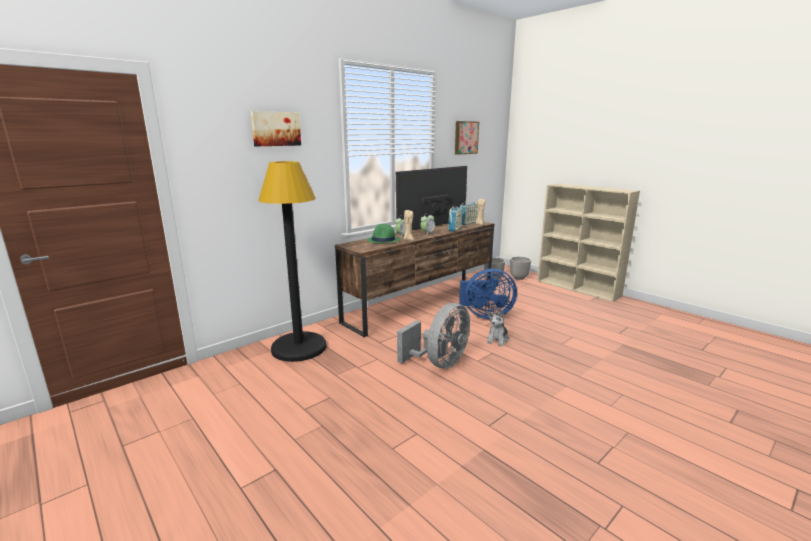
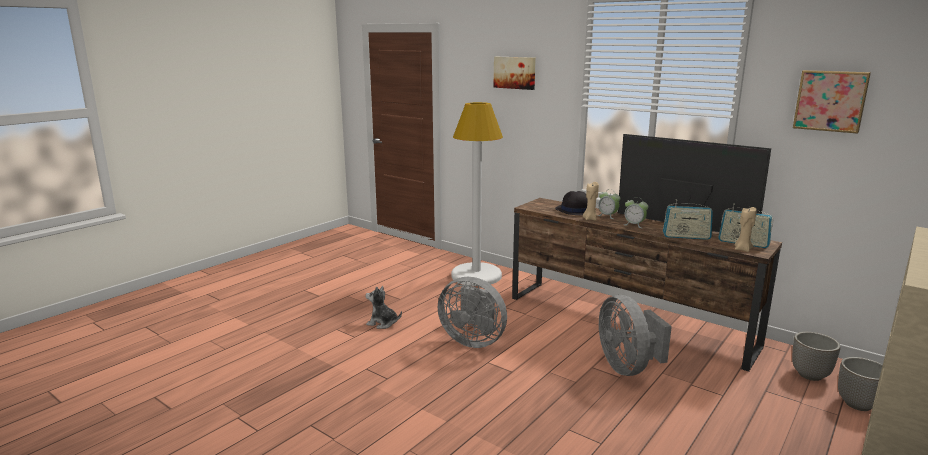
camera: 80 degrees right, 0 degrees up
(299, 348) = (476, 275): black floor lamp -> white floor lamp
(383, 240) = (575, 210): green hat -> black hat
(485, 315) = (627, 367): blue fan -> grey fan
(497, 339) = (551, 376): plush toy -> plush toy (382, 323)

